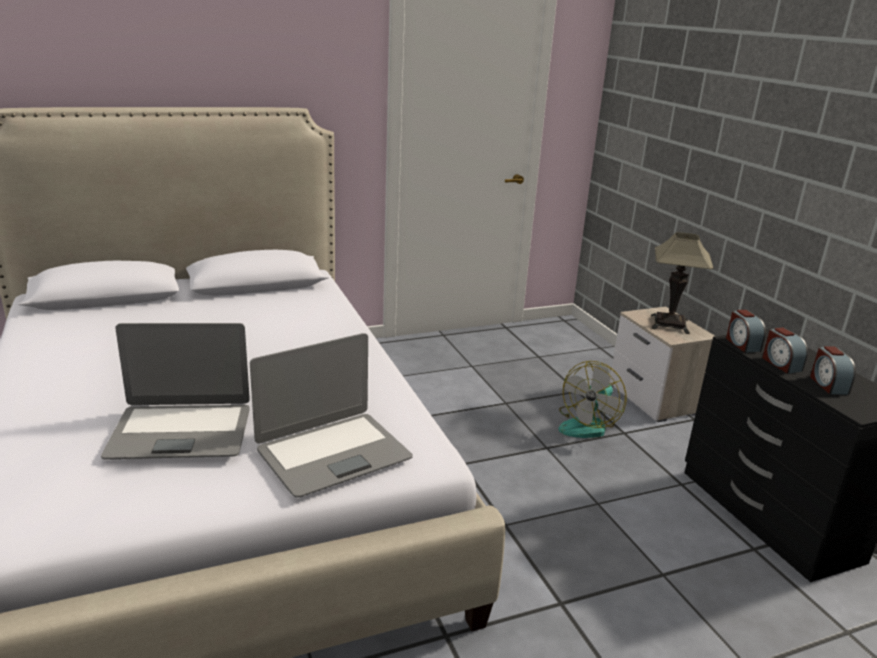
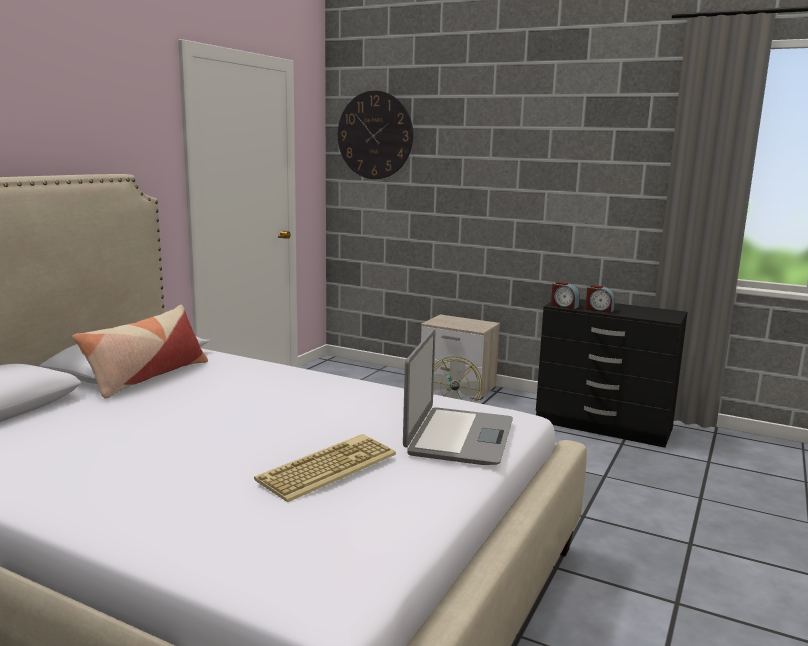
camera: 40 degrees left, 10 degrees down
(181, 432) = (327, 467): laptop -> keyboard
(244, 298) = (147, 377): none -> pillow
(645, 74) = (375, 135): none -> wall clock
(669, 324) = (462, 322): table lamp -> none
(828, 384) = (635, 312): alarm clock -> none

